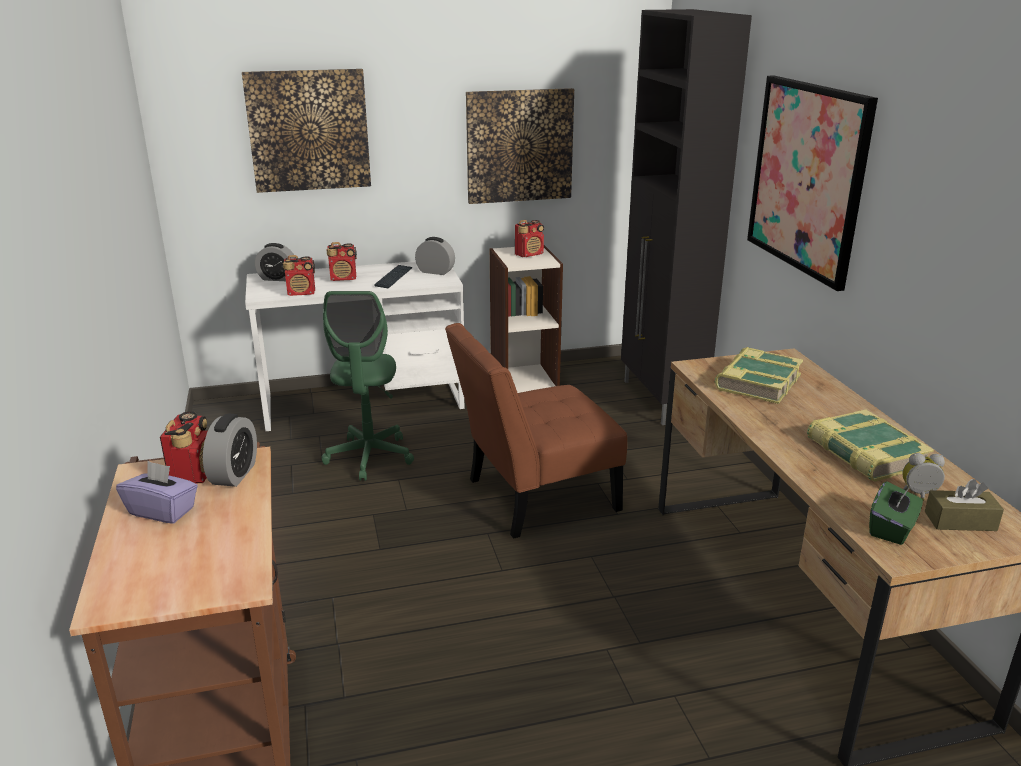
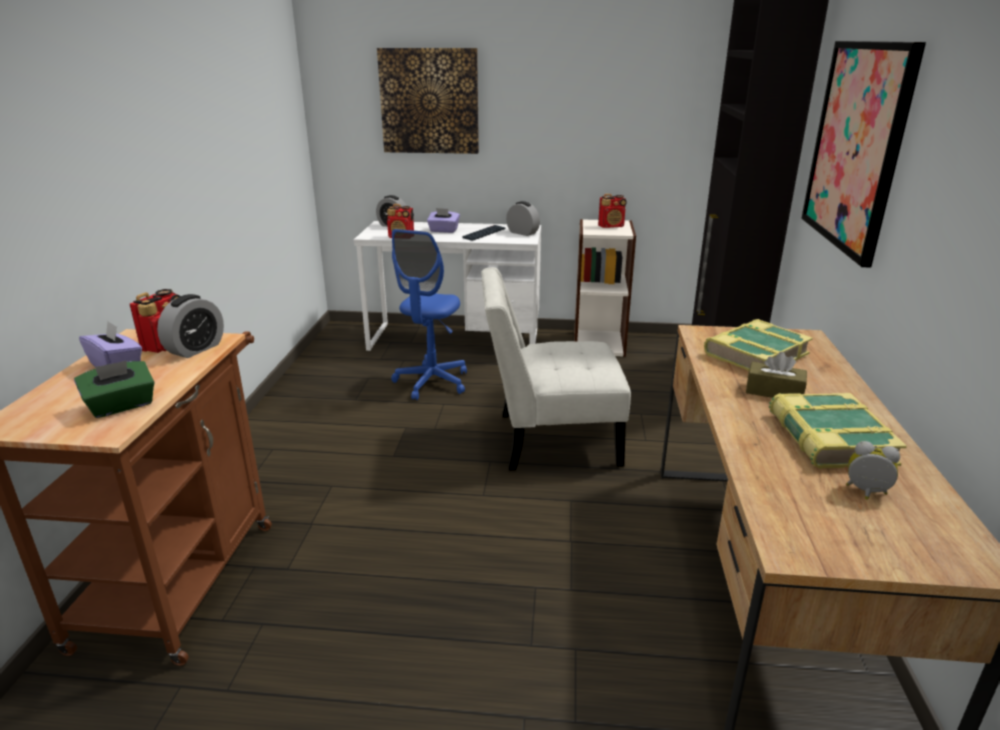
camera: 20 degrees right, 0 degrees up
(343, 278) = (443, 230): radio -> purple tissue box
(369, 457) = (432, 382): green office chair -> blue office chair
(519, 146) = (615, 126): picture -> none
(534, 497) = (549, 439): brown chair -> white chair
(892, 529) = (804, 521): green tissue box -> green tissue box (121, 406)
(960, 521) = (901, 531): brown tissue box -> brown tissue box (774, 392)

